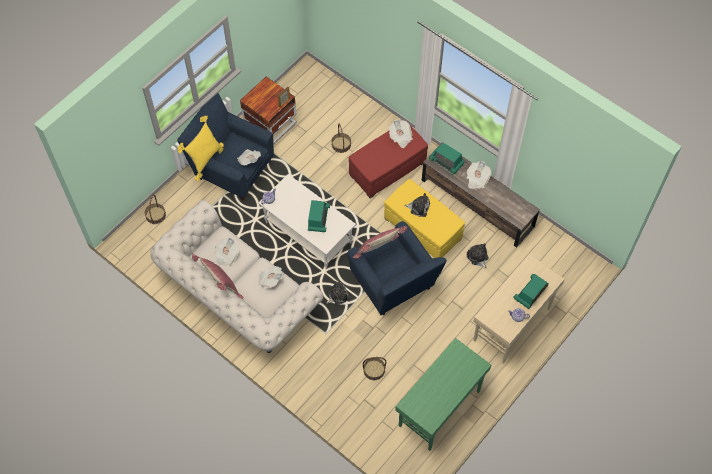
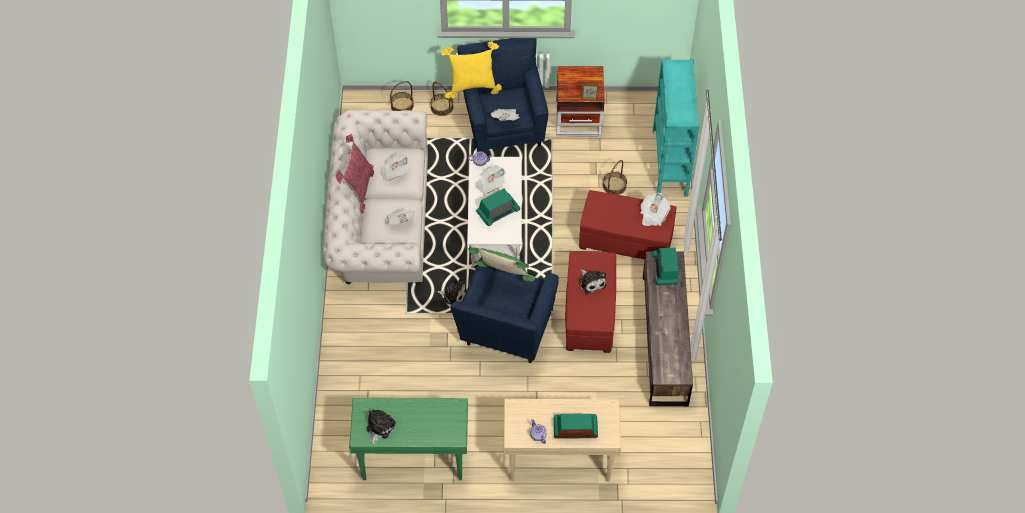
camera: 50 degrees right, 5 degrees down
(353, 102) = (670, 163): none -> turquoise bookcase
(374, 370) = (404, 377): basket -> basket (441, 107)
(379, 254) = (502, 281): red pillow -> green pillow
(422, 229) = (589, 314): yellow ottoman -> red ottoman
(477, 179) = (672, 308): newspaper -> newspaper (489, 184)
(477, 257) = (605, 380): plush toy -> plush toy (379, 427)

